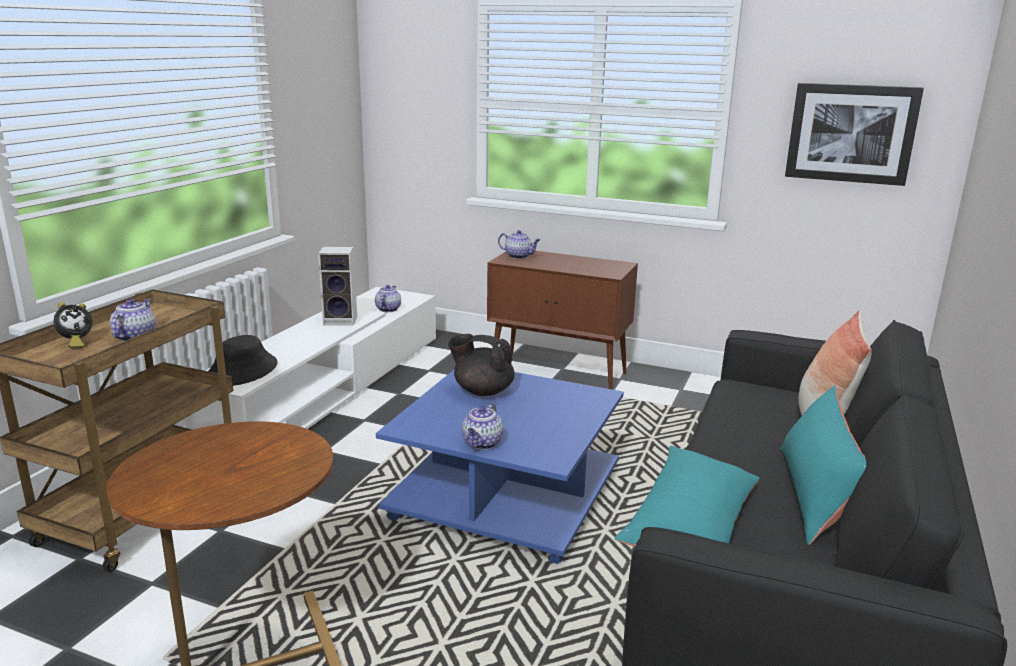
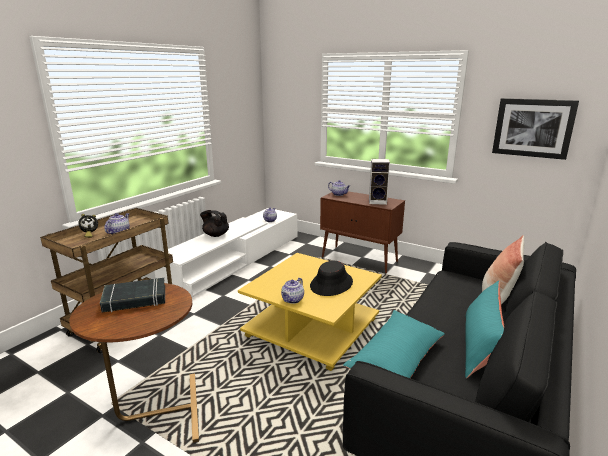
camera: 10 degrees right, 0 degrees up
(222, 453) = (135, 299): none -> black book
(242, 371) = (184, 251): black hat -> black hat (331, 284)
(342, 320) = (243, 225): speaker -> speaker (378, 201)
(482, 391) = (302, 269): black teapot -> black teapot (215, 235)
(506, 497) = (312, 329): blue coffee table -> yellow coffee table

